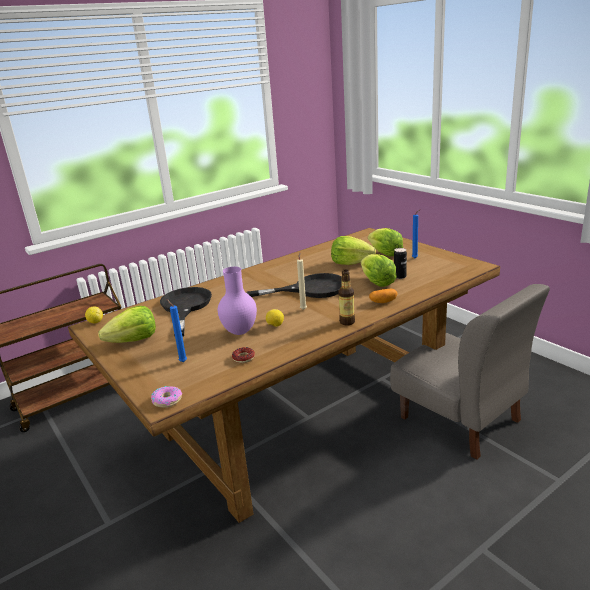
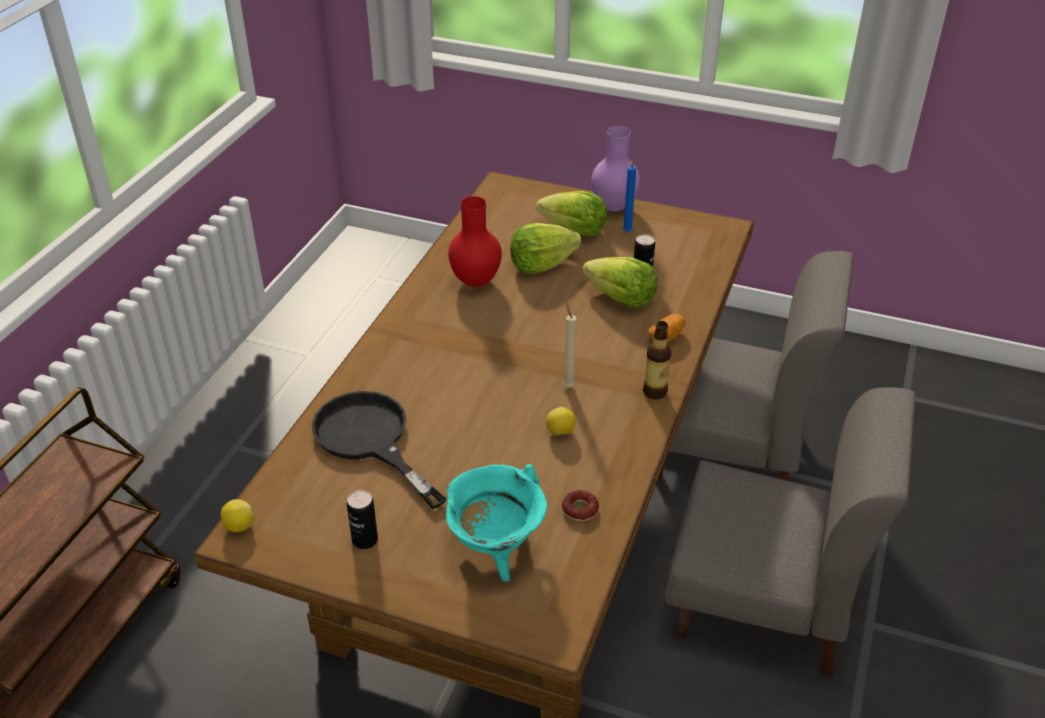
camera: 35 degrees left, 15 degrees up
(134, 340) = (365, 540): lettuce -> can
(167, 400) = (555, 626): donut -> none
(182, 361) = (496, 550): blue candle -> turquoise cooking pot
(239, 332) = (519, 463): purple vase -> purple vase (613, 208)
(308, 263) = (474, 282): none -> red vase
(311, 289) = (537, 340): black frying pan -> none
(414, 505) = (763, 603): none -> grey chair

